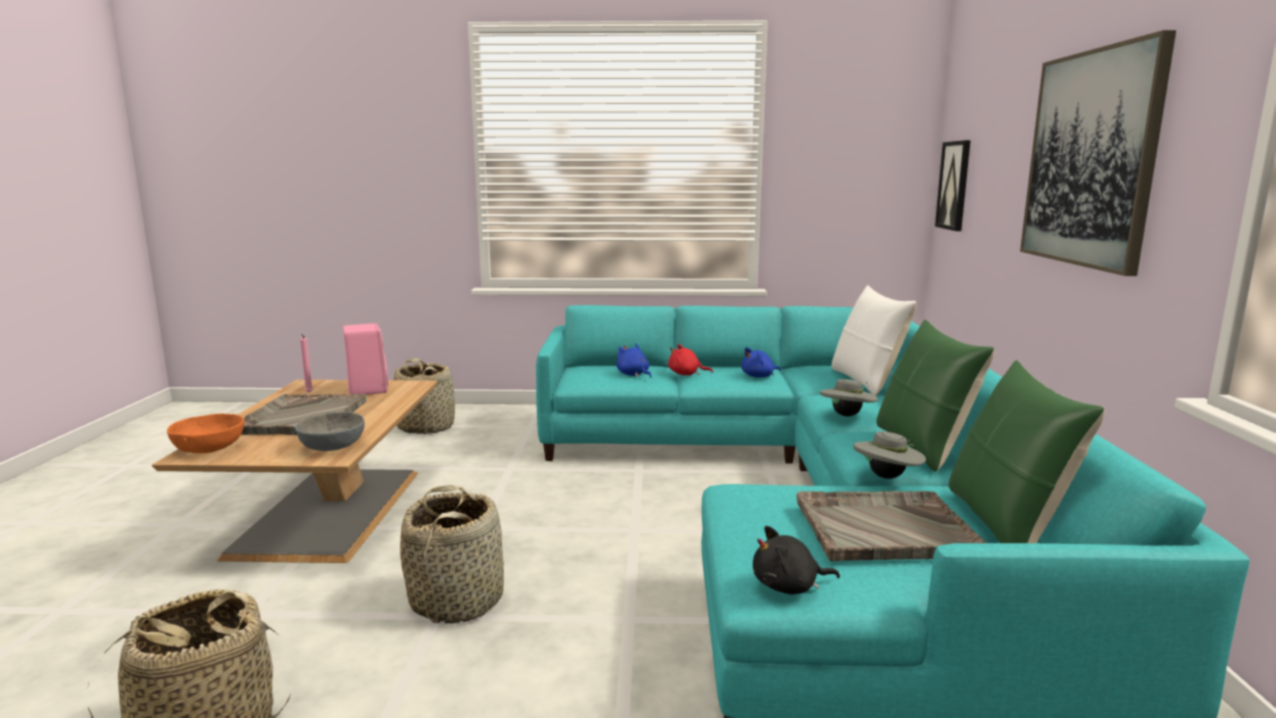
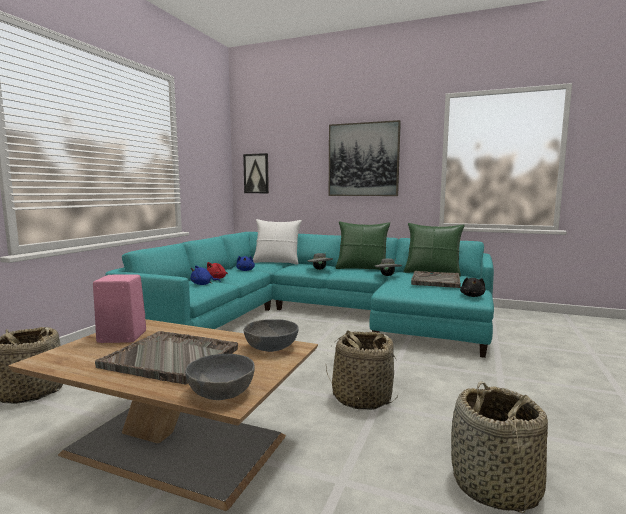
camera: 70 degrees left, 5 degrees down
(210, 449) = (222, 392): orange bowl -> grey bowl
(308, 392) = (84, 358): pink candle -> none

